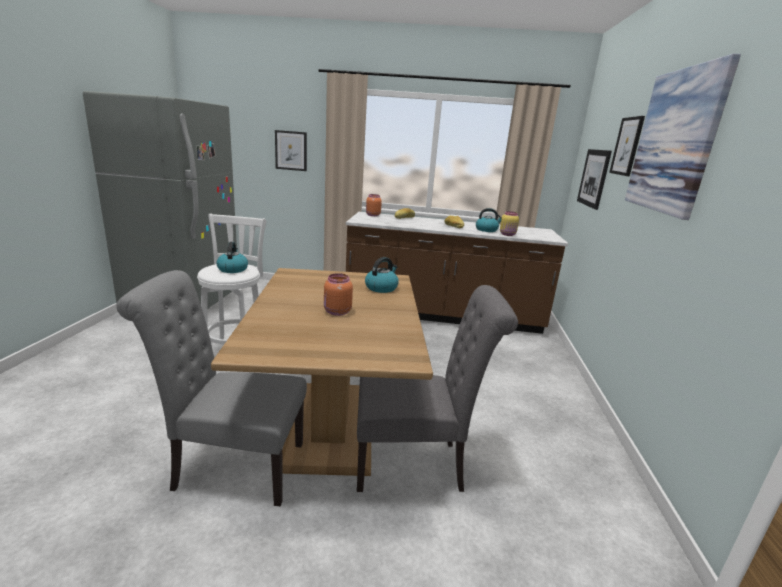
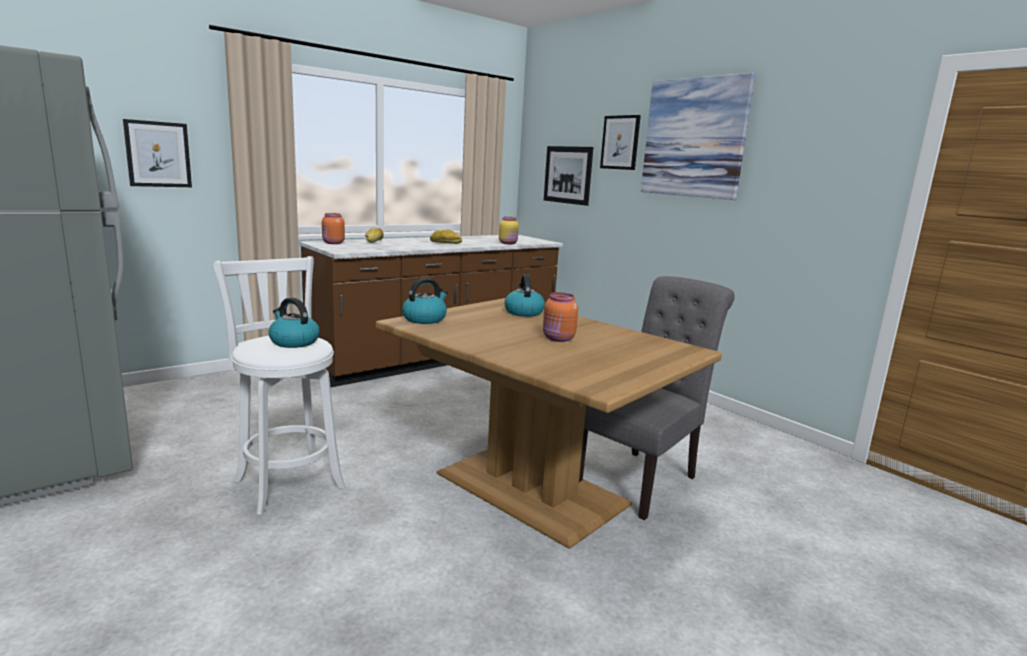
camera: 45 degrees left, 5 degrees down
(232, 468) = (527, 571): grey chair -> none
(487, 230) = (480, 242): kettle -> kettle (425, 319)

